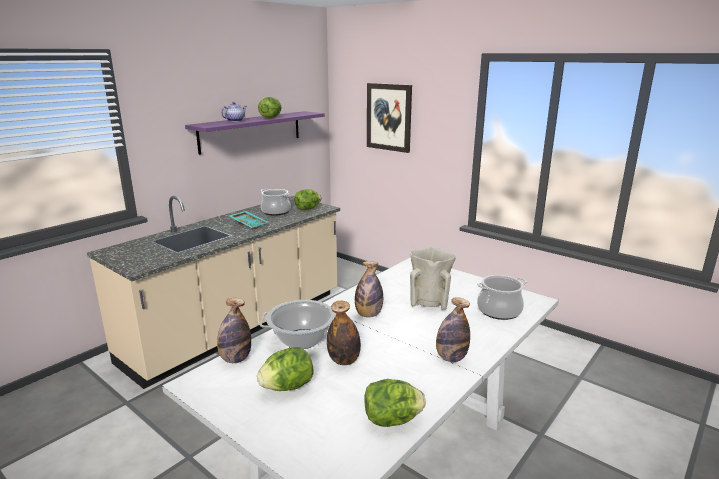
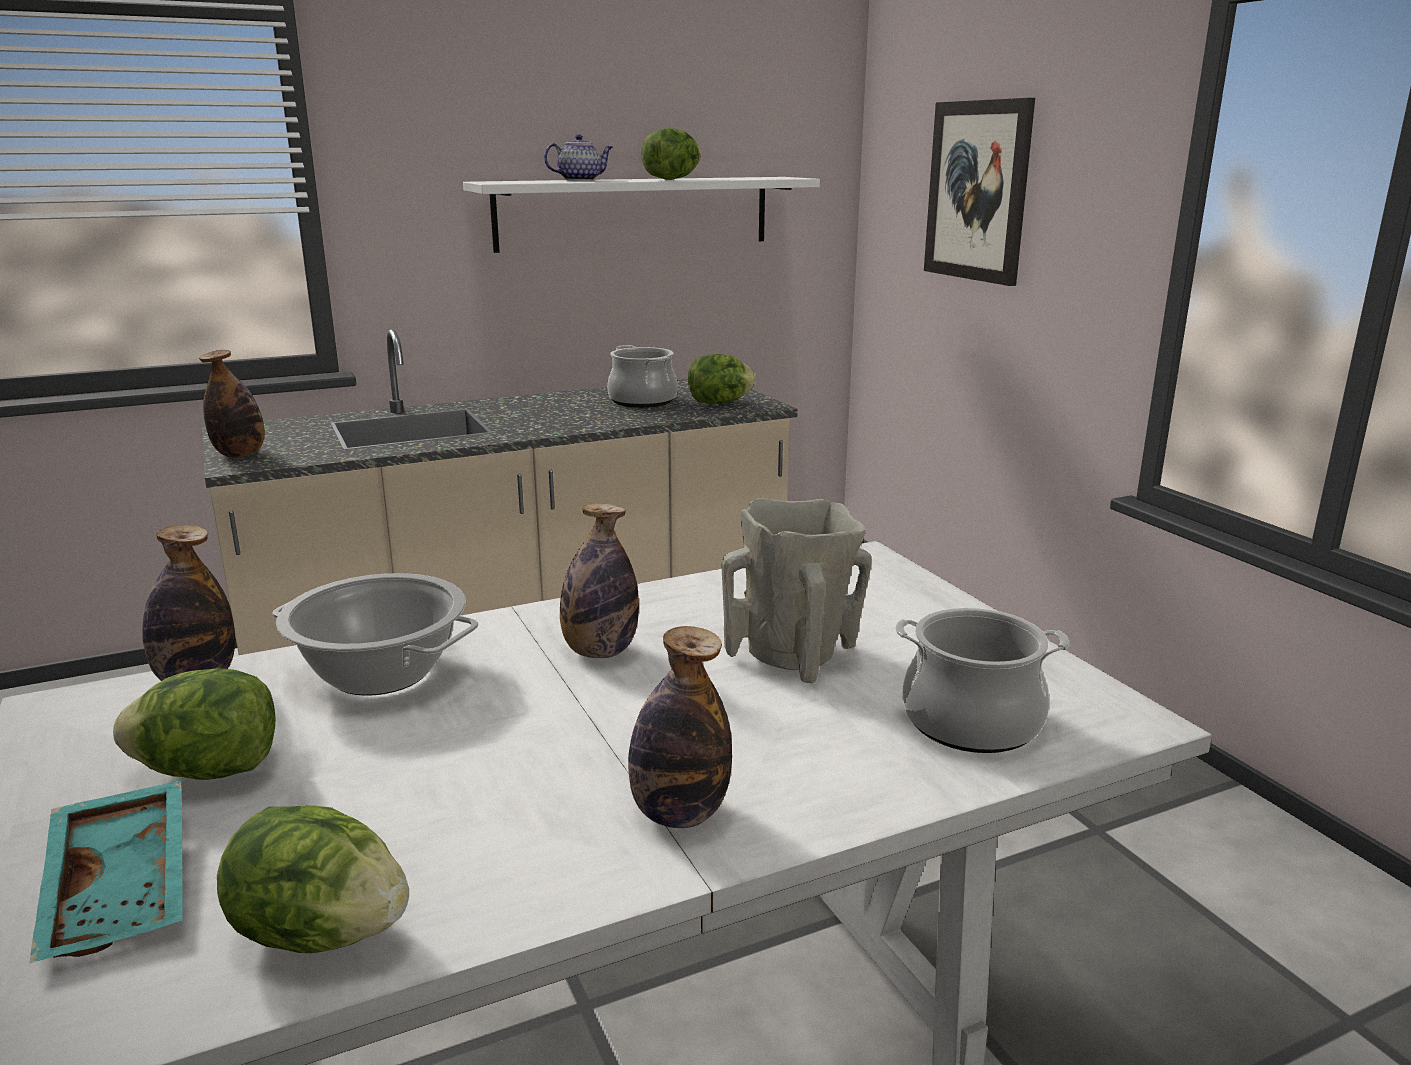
camera: 25 degrees right, 0 degrees up
(249, 224) = (556, 416): turquoise tray -> turquoise tray (125, 887)
(251, 131) = (634, 213): purple shelf -> white shelf
(344, 360) = (406, 745): bottle -> bottle (240, 455)

